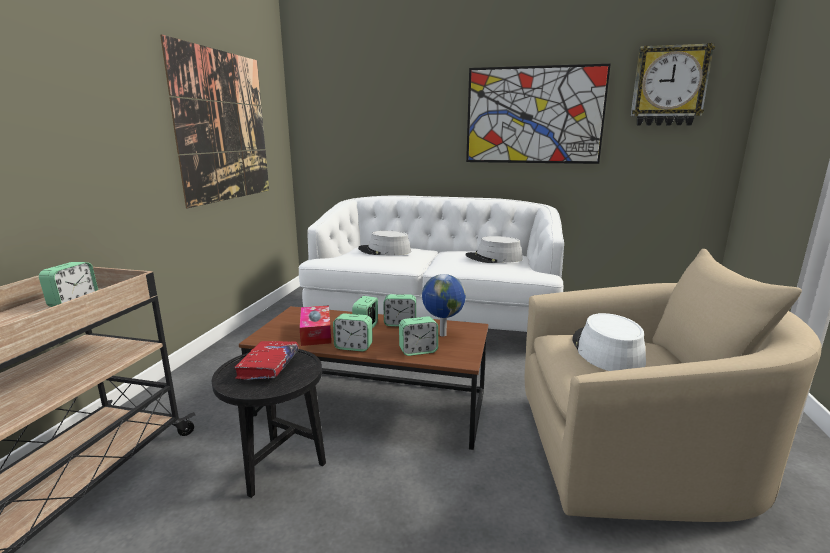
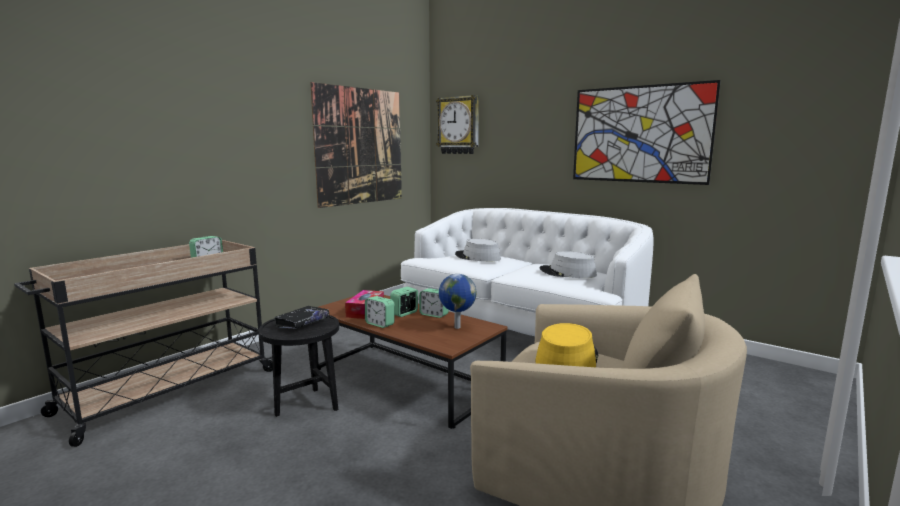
camera: 25 degrees right, 5 degrees down
(268, 366) = (302, 322): red book -> black book
(418, 351) = (423, 334): alarm clock -> none
(606, 351) = (566, 358): white hat -> yellow hat
(669, 86) = (790, 101): wall clock -> wall clock (458, 125)

